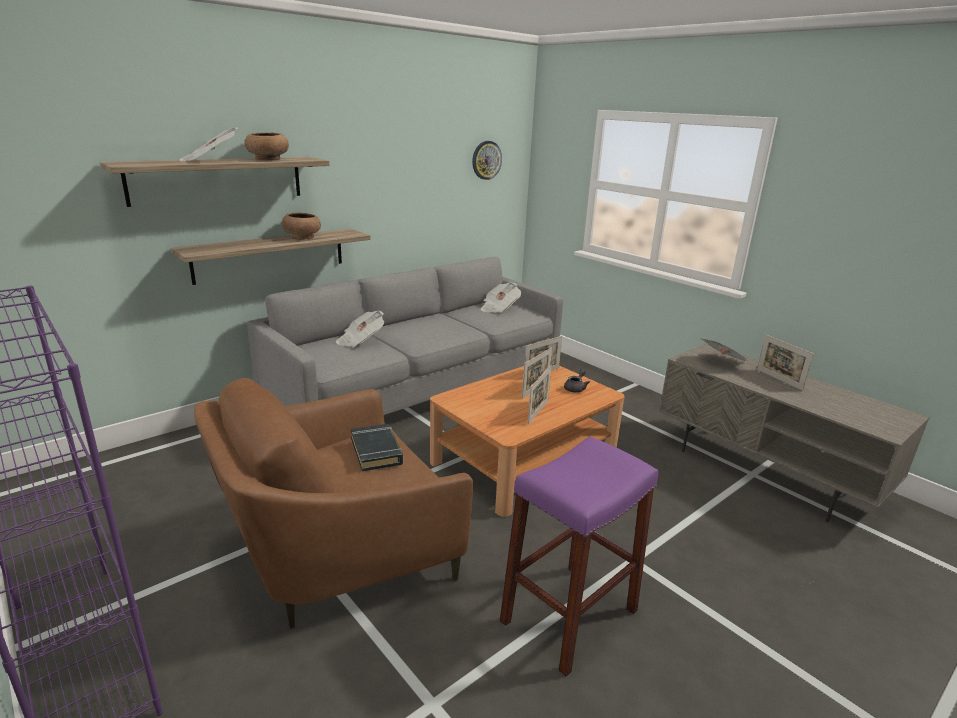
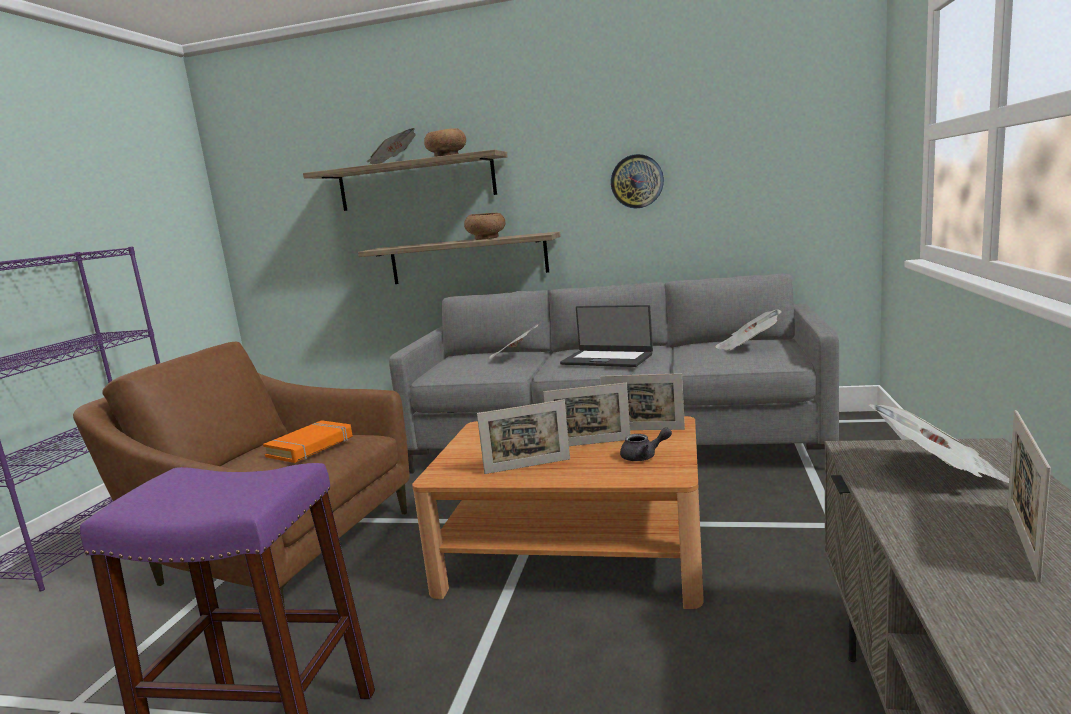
camera: 55 degrees right, 10 degrees down
(376, 451) = (311, 447): black book -> orange book
(437, 330) = (607, 359): none -> laptop
(486, 160) = (781, 130): wall clock -> wall clock (637, 181)

